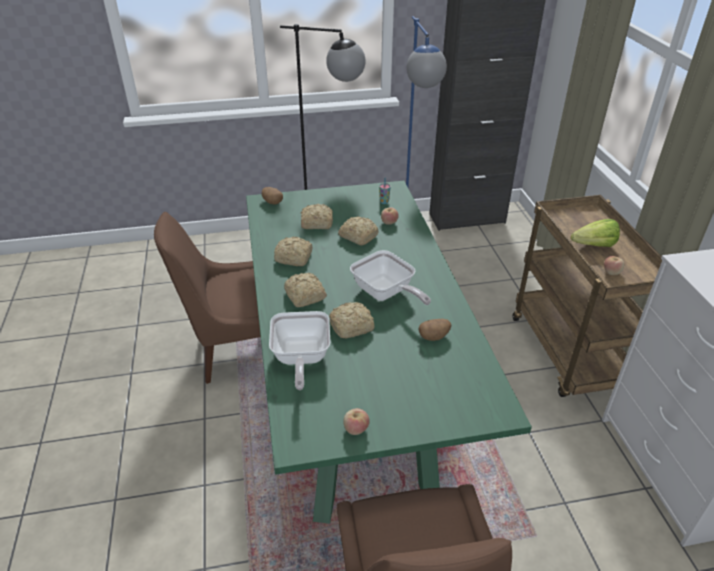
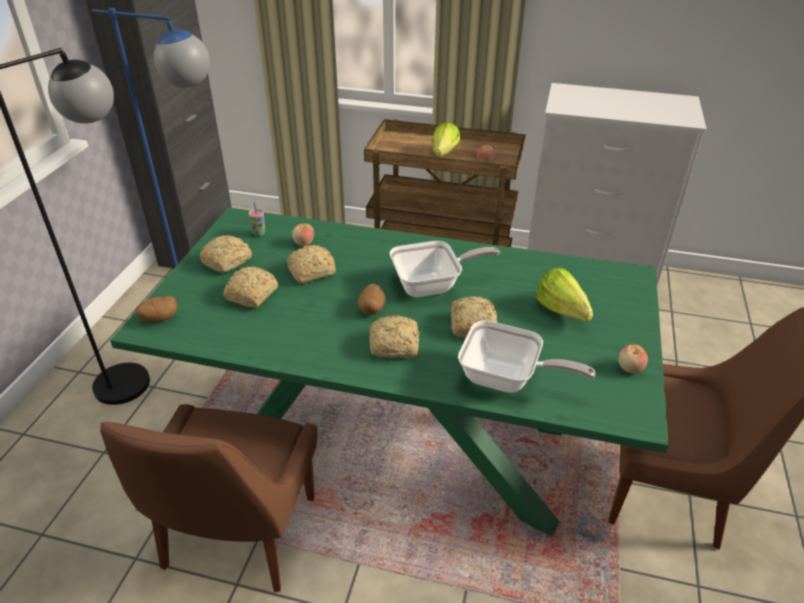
camera: 65 degrees left, 0 degrees up
(294, 258) = (311, 333): bread -> bread (228, 261)
(402, 374) = (564, 314): none -> lettuce
(434, 336) = (519, 278): potato -> potato (372, 308)

